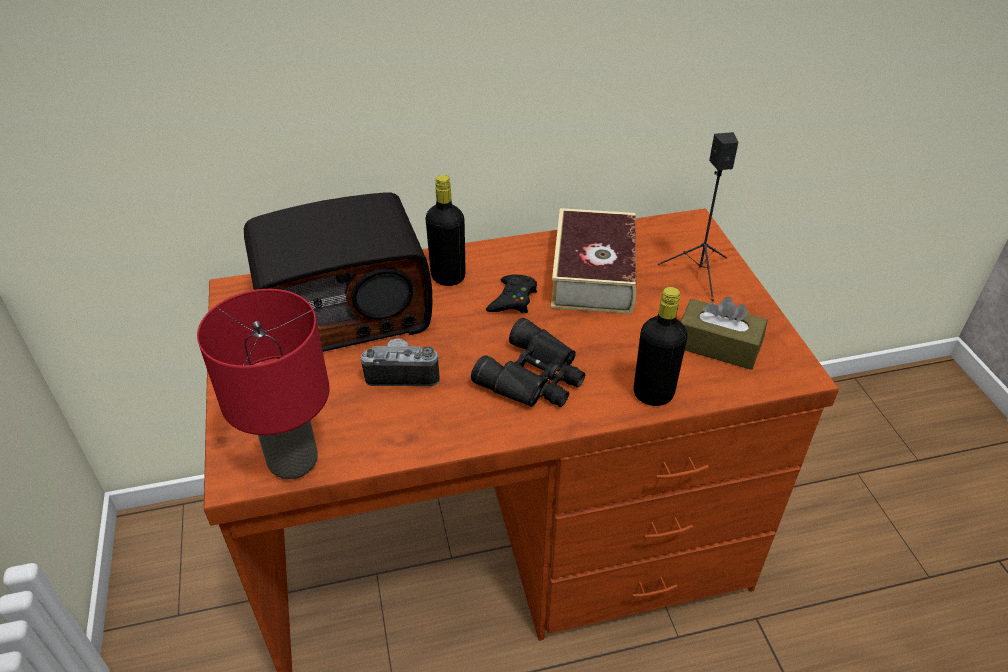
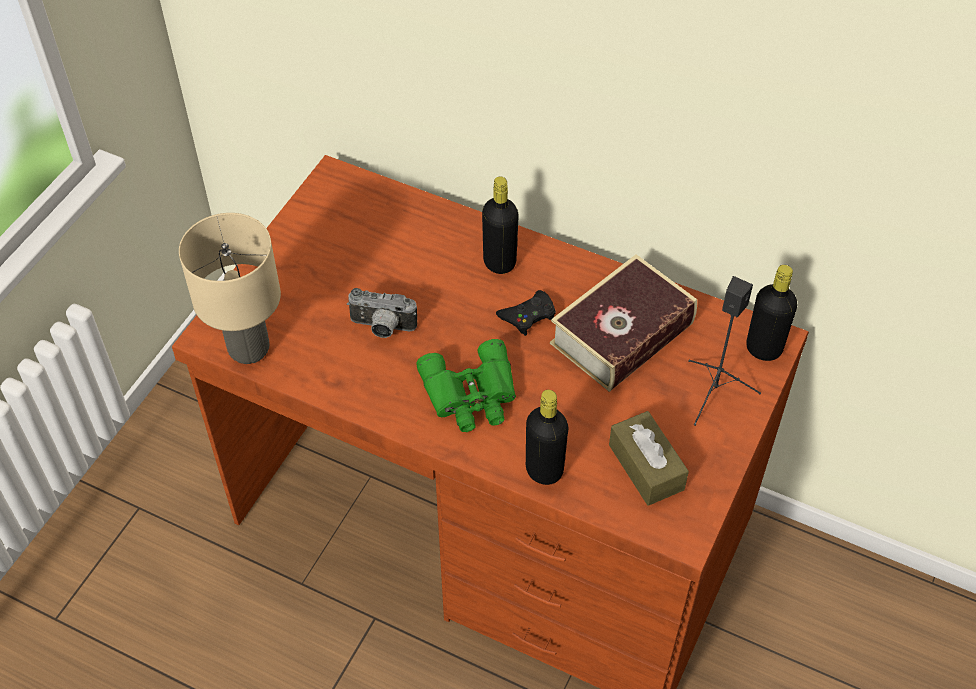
camera: 40 degrees right, 10 degrees up
(291, 464) = (246, 350): red table lamp -> beige table lamp
(346, 311) = (393, 245): radio -> none
(403, 374) = (382, 328): camera -> camera turned 150 degrees clockwise
(535, 377) = (471, 395): black binoculars -> green binoculars
(694, 231) = (763, 348): none -> black bottle

